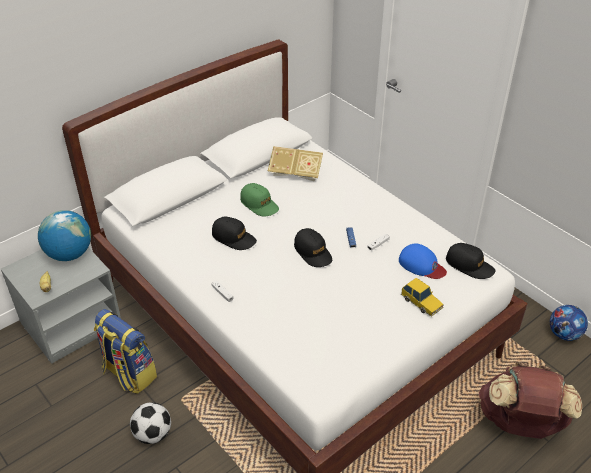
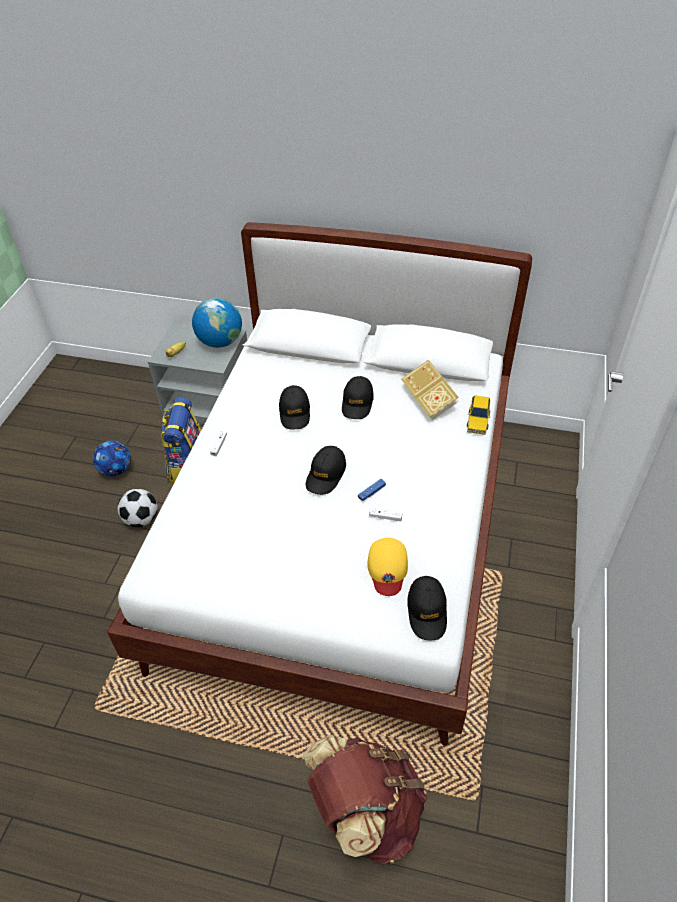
camera: 55 degrees right, 5 degrees up
(259, 204) = (357, 403): green cap -> black cap
(421, 265) = (387, 568): blue cap -> yellow cap
(421, 302) = (329, 596): toy car -> toy car (478, 421)
(564, 334) = (544, 800): football -> football (116, 470)

